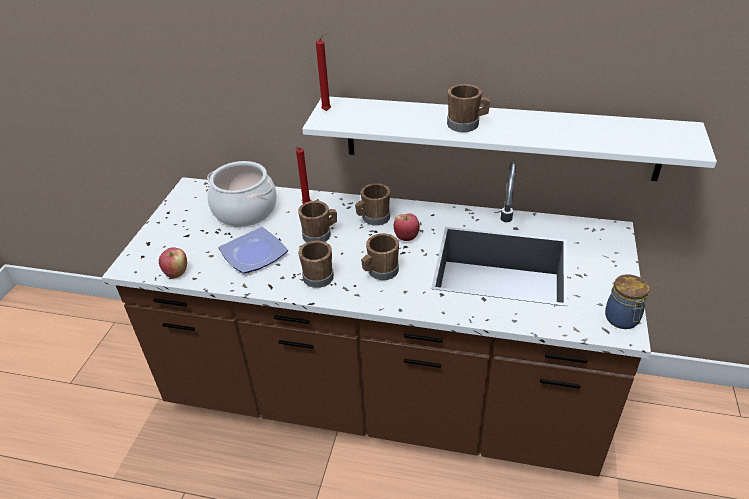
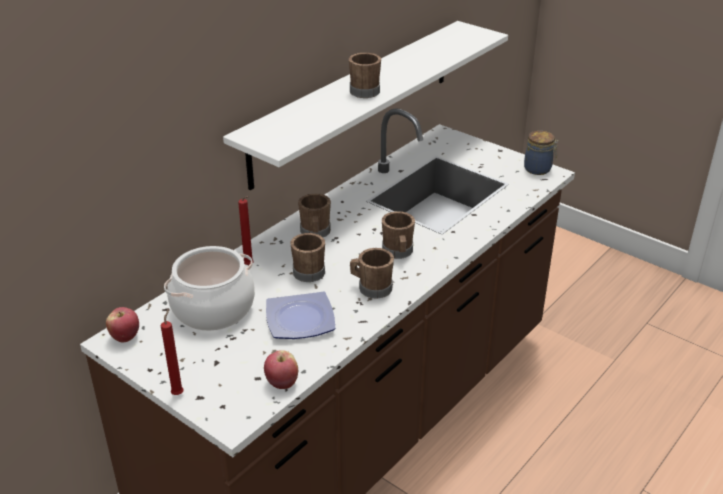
camera: 65 degrees left, 5 degrees down
(328, 110) = (260, 140): red candle -> red candle (178, 393)
(406, 237) = (362, 224): apple -> apple (125, 337)

